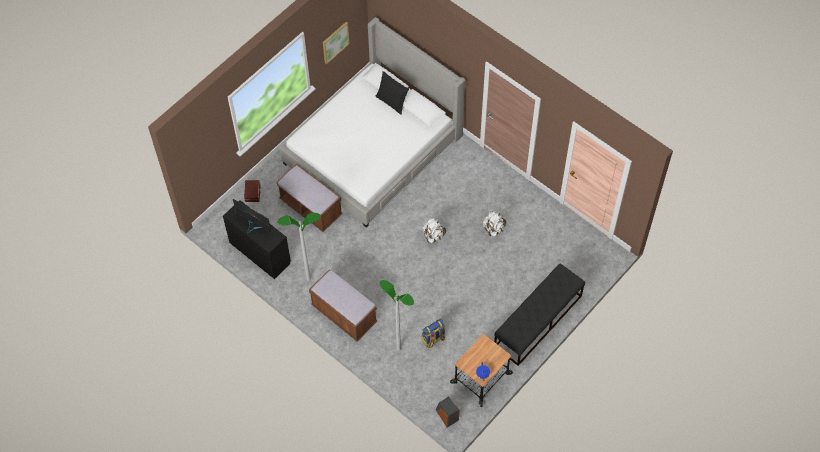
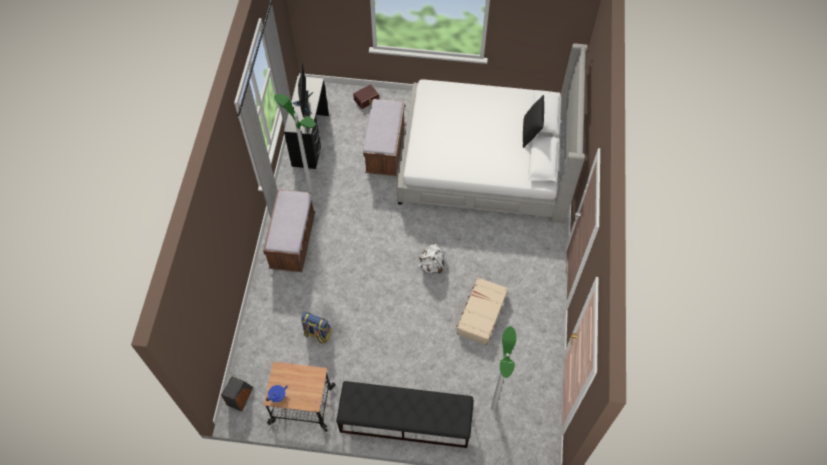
camera: 55 degrees right, 0 degrees up
(335, 42) = (533, 35): picture -> none
(398, 348) = (287, 309): floor lamp -> floor lamp (493, 407)
(493, 229) = (481, 314): white backpack -> beige suitcase

